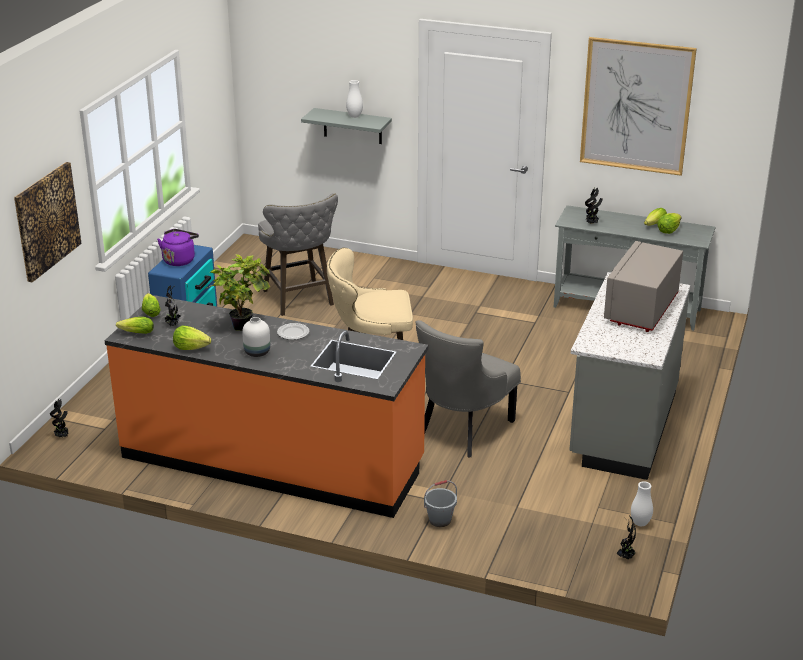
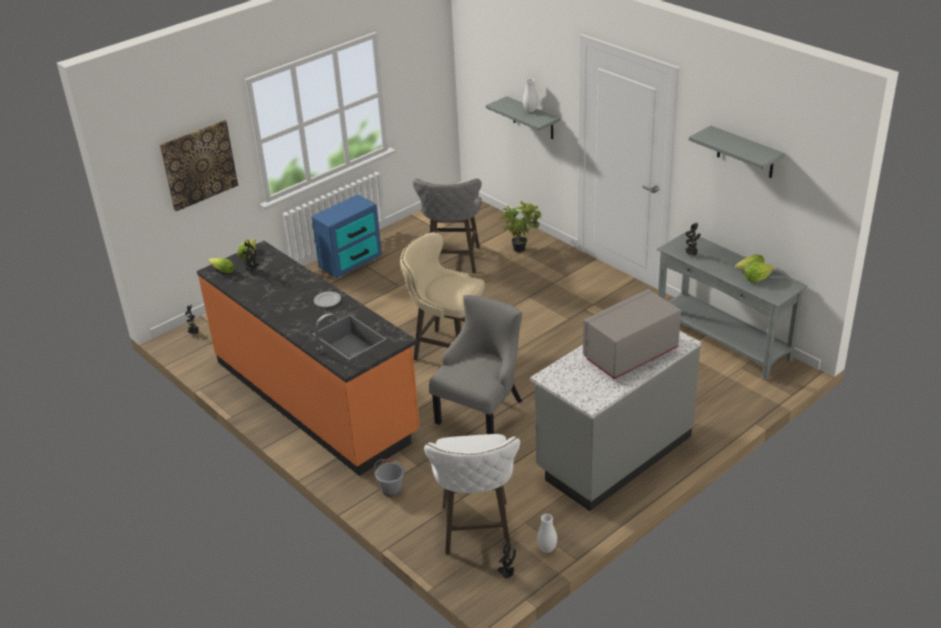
camera: 30 degrees right, 5 degrees up
(179, 260) = (342, 210): purple kettle -> none
(191, 348) = (246, 293): lettuce -> none
(242, 324) = (299, 283): potted plant -> potted plant (521, 248)
(258, 352) = (287, 310): white vase -> none
(464, 428) = (480, 414): grey chair -> grey chair turned 150 degrees clockwise
(559, 529) = (476, 531): none -> white stool
(636, 106) = (745, 152): picture -> grey shelf

